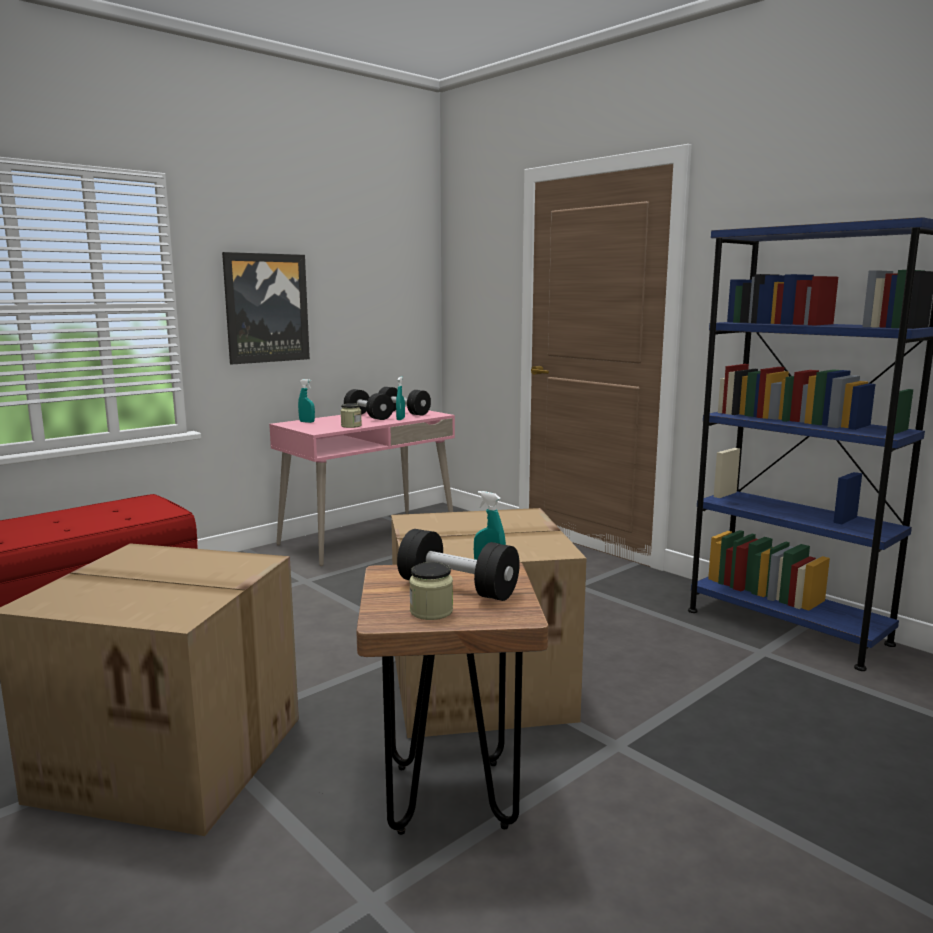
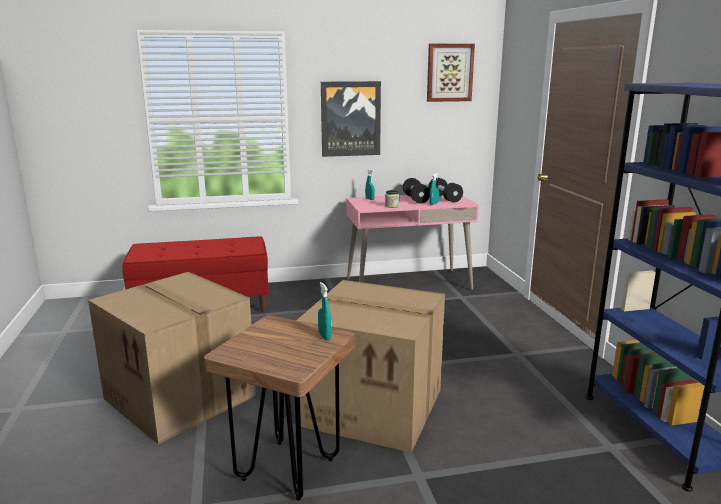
camera: 30 degrees right, 5 degrees up
(386, 247) = (449, 72): none -> picture
(431, 611) = (255, 354): jar -> none
(458, 588) = (291, 343): black dumbbell -> none

